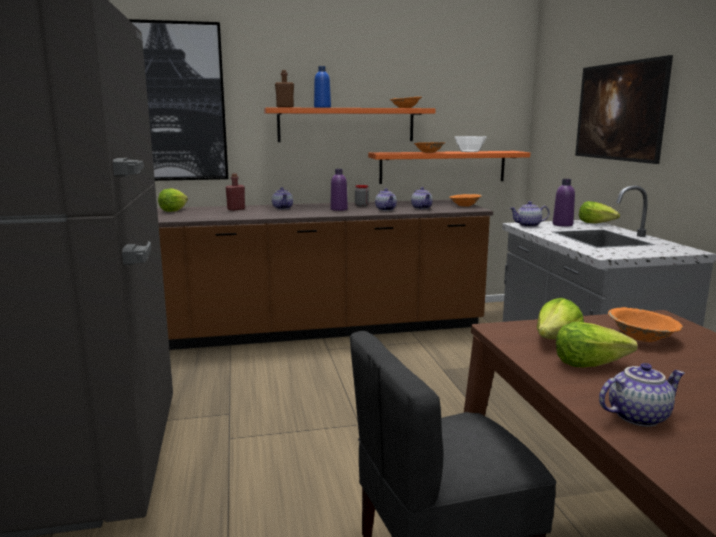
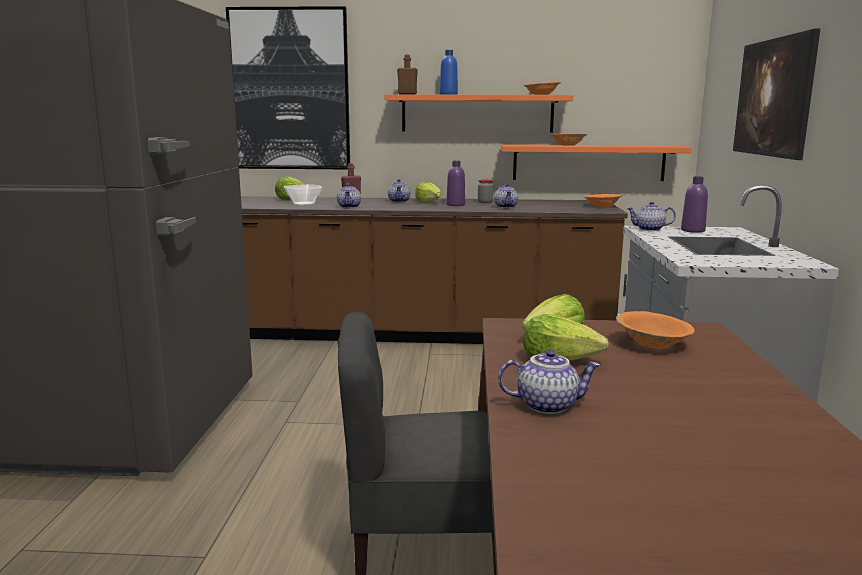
camera: 15 degrees right, 0 degrees up
(422, 208) = (548, 207): teapot -> teapot (349, 207)
(470, 151) = (619, 145): bowl -> bowl (303, 204)
(596, 223) = (738, 231): lettuce -> lettuce (429, 202)

